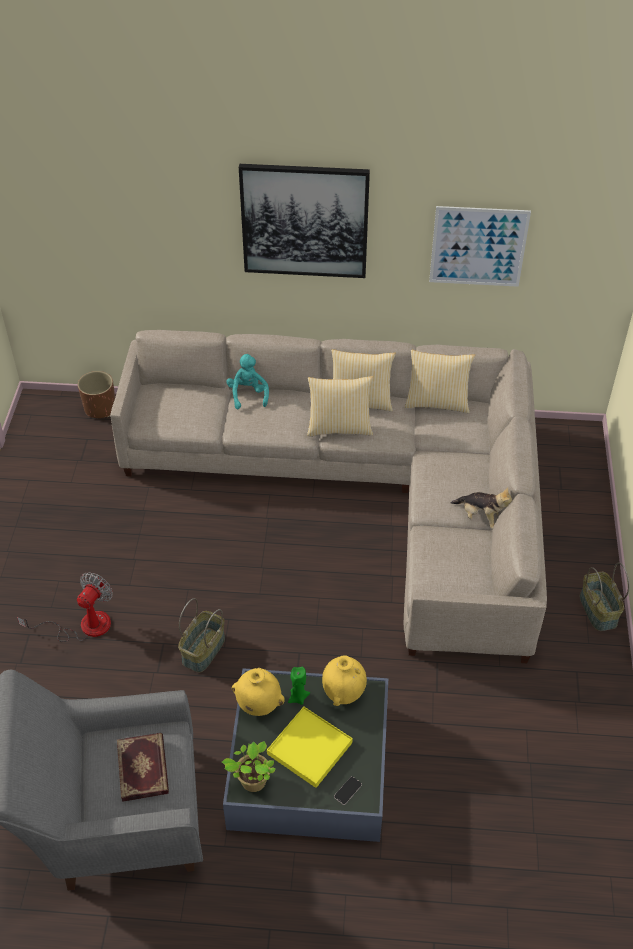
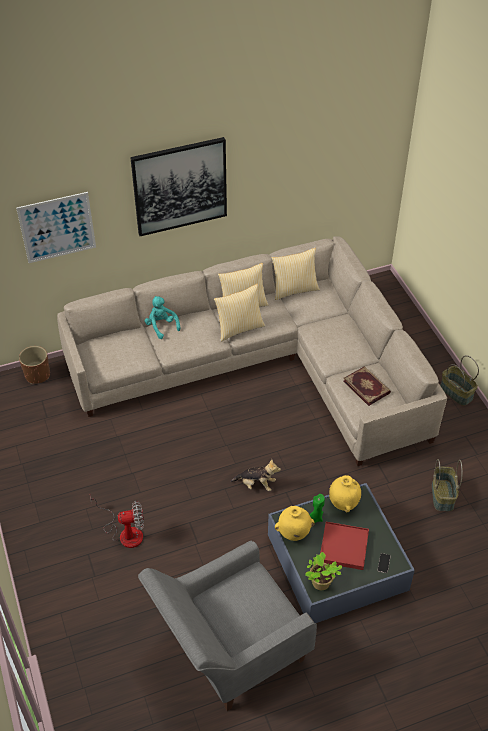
camera: 25 degrees left, 0 degrees up
(84, 626) = (125, 532): fan -> fan turned 75 degrees clockwise
(144, 768) = (253, 602): book -> book (367, 387)
(204, 651) = (221, 516): basket -> basket (443, 495)
(309, 748) = (343, 547): yellow tray -> red tray
(478, 246) = (301, 171): picture -> picture (57, 227)
(481, 517) = (368, 356): plush toy -> plush toy (256, 484)

